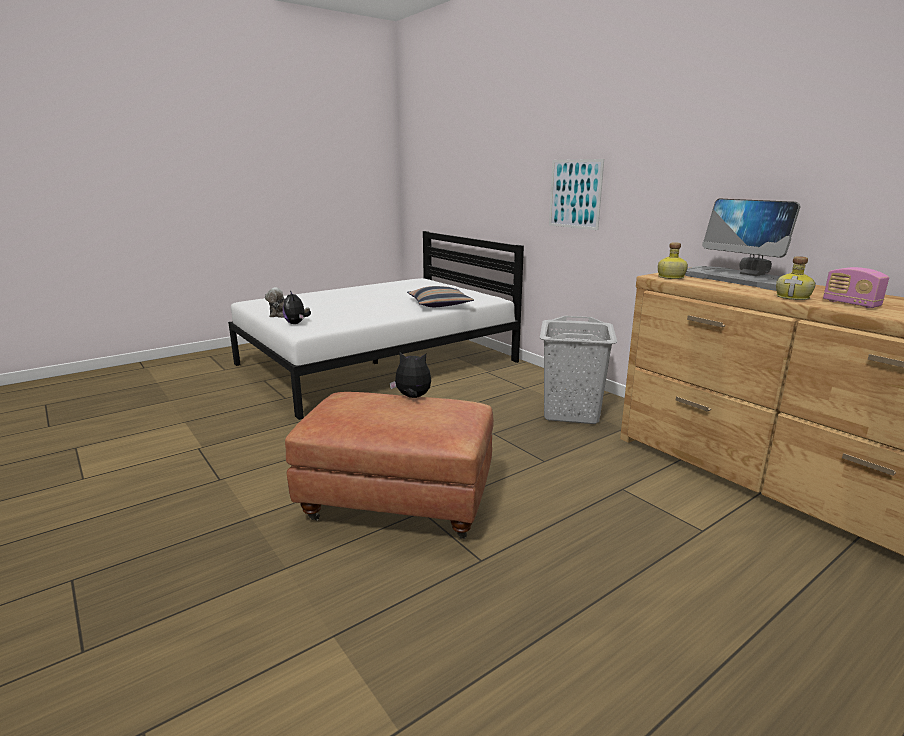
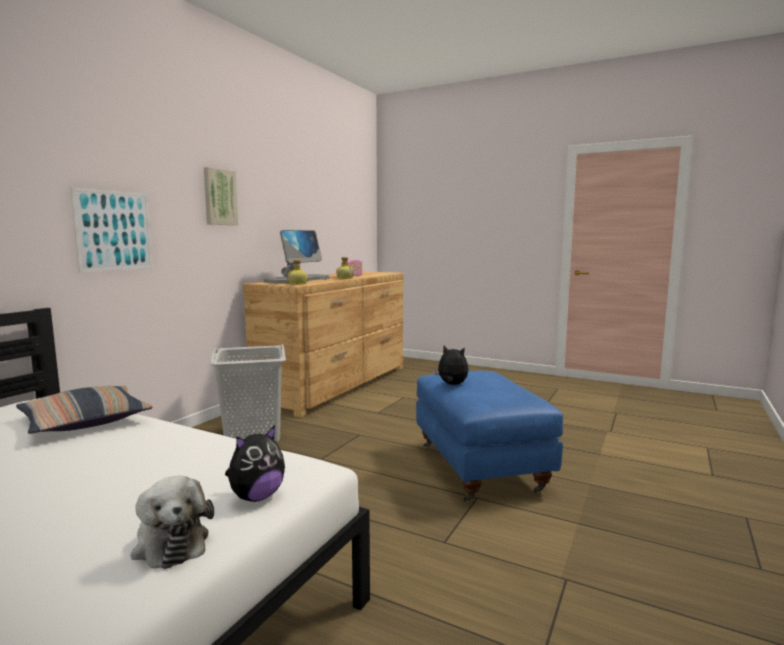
camera: 115 degrees left, 10 degrees down
(397, 507) = (480, 468): brown ottoman -> blue ottoman
(412, 397) = (451, 384): plush toy -> plush toy turned 135 degrees clockwise
(685, 154) = (219, 197): none -> picture

